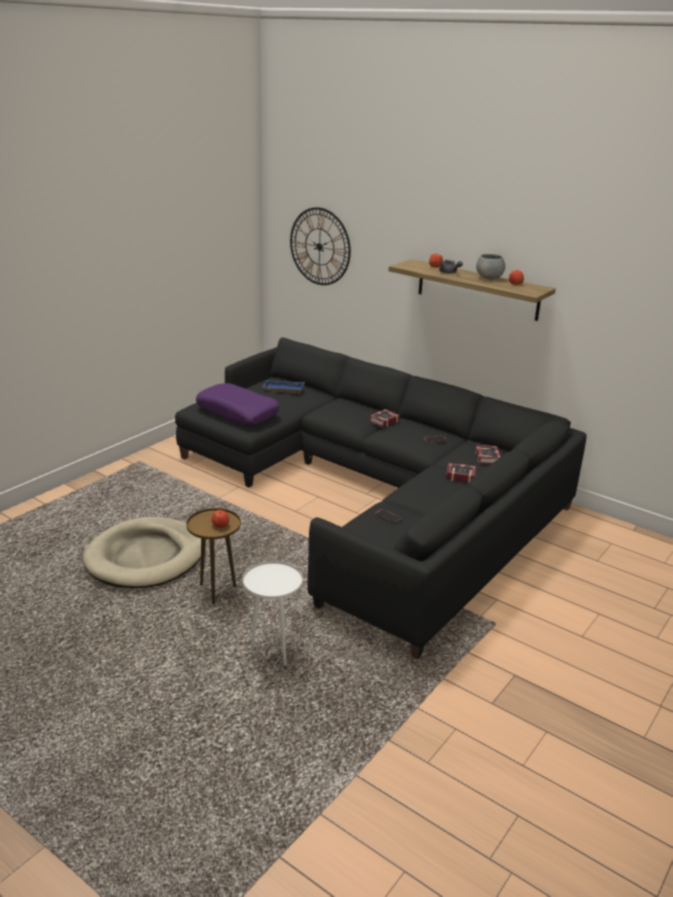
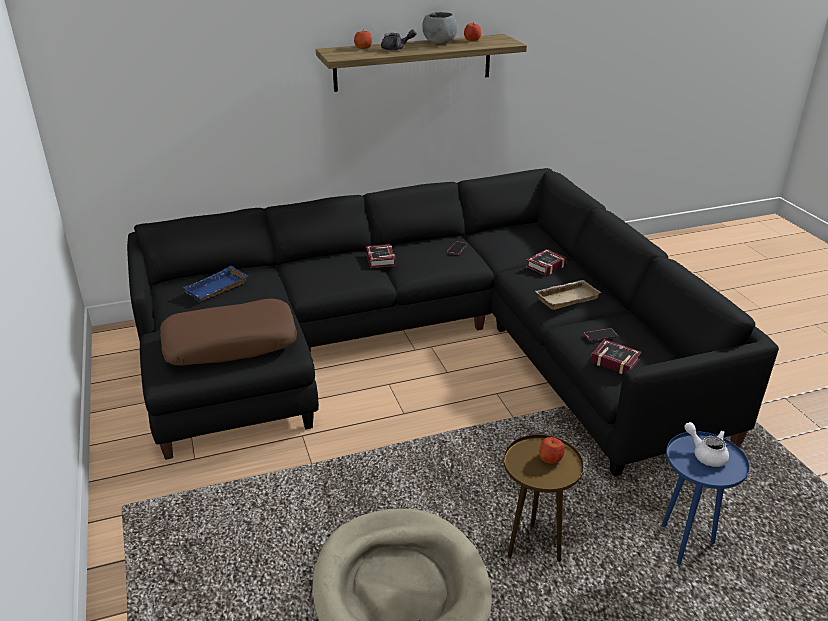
camera: 55 degrees left, 5 degrees up
(238, 412) = (231, 344): purple pillow -> brown pillow
(273, 652) = (684, 544): white side table -> blue side table
(279, 579) = (706, 454): none -> white teapot
(319, 246) = (155, 71): wall clock -> none
(425, 494) = (567, 297): none -> beige tray
(488, 457) = (522, 238): book -> book (613, 360)

